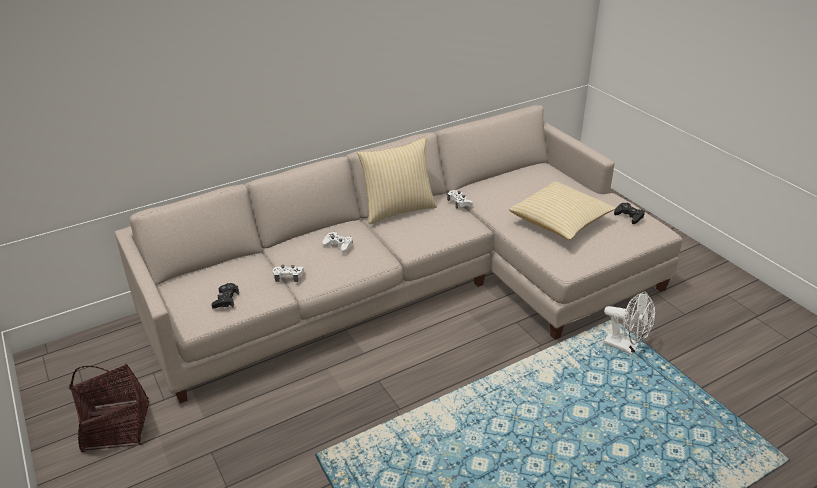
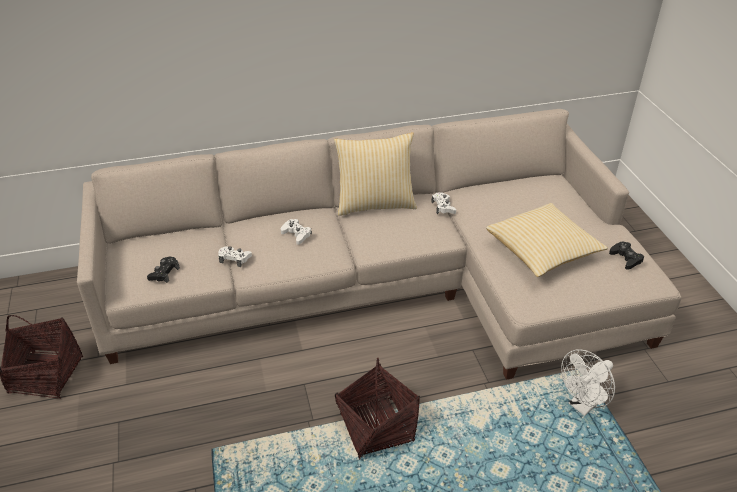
camera: 15 degrees right, 5 degrees up
(460, 402) = (376, 427): none -> basket
(626, 346) = (583, 405): white fan -> white fan turned 90 degrees clockwise

